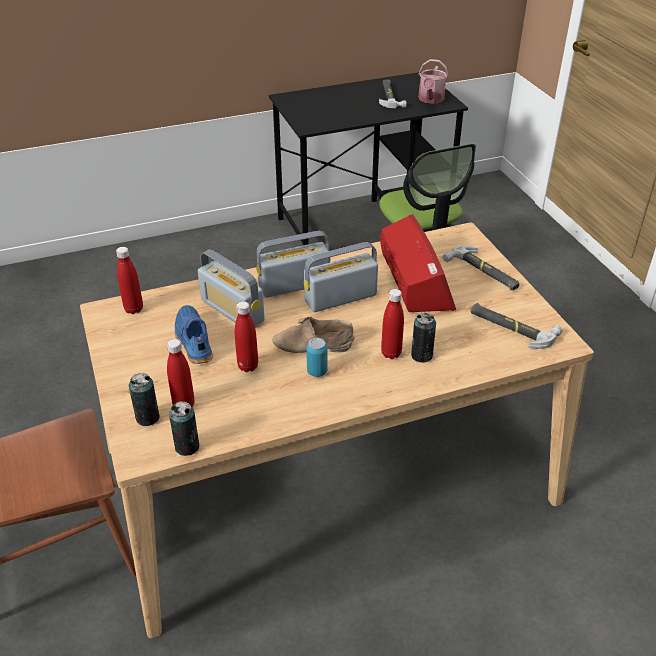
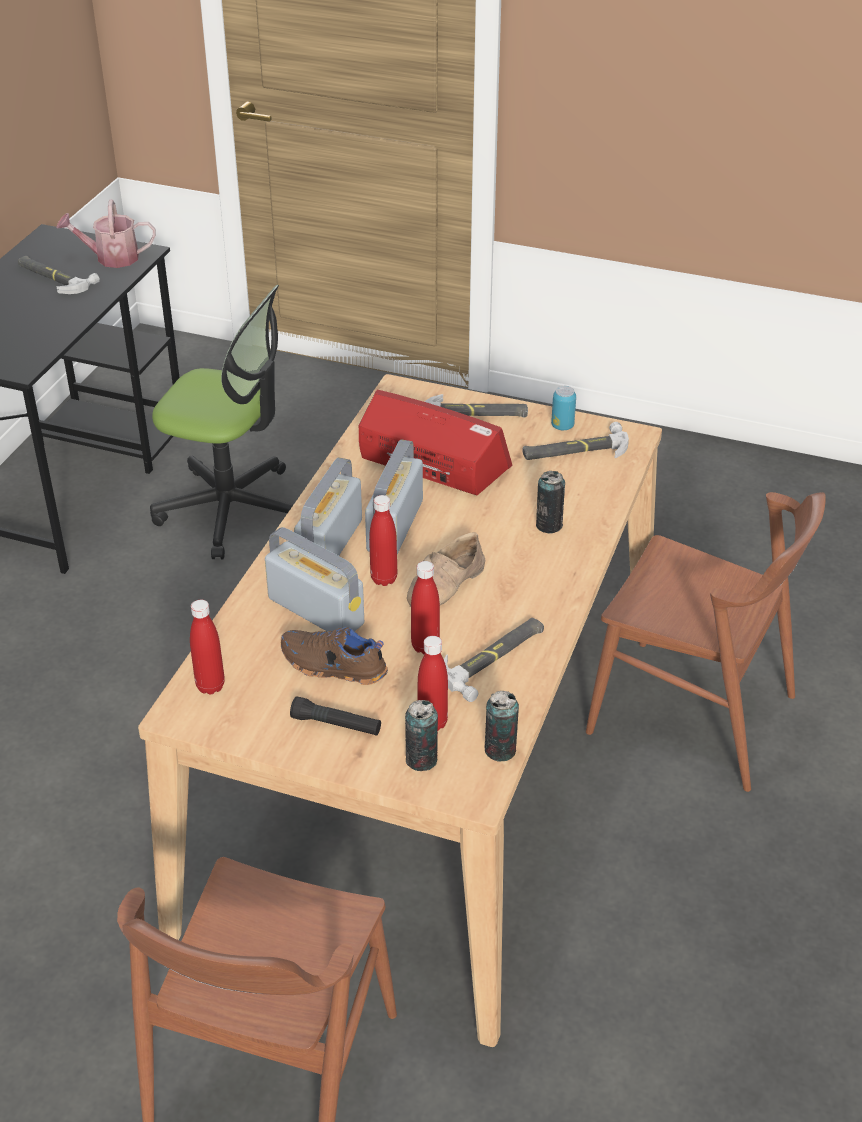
camera: 50 degrees left, 0 degrees up
(146, 369) = (336, 725): none -> black flashlight
(193, 341) = (332, 667): blue shoe -> brown shoe
(232, 310) = (315, 611): radio -> radio turned 135 degrees counterclockwise
(268, 400) = (495, 659): none -> hammer
(317, 371) = (491, 603): can -> can (562, 426)
(391, 353) = (522, 542): red bottle -> red bottle (384, 579)
(430, 99) = (111, 258): watering can -> watering can turned 120 degrees clockwise
(512, 576) = (692, 714): none -> brown chair

